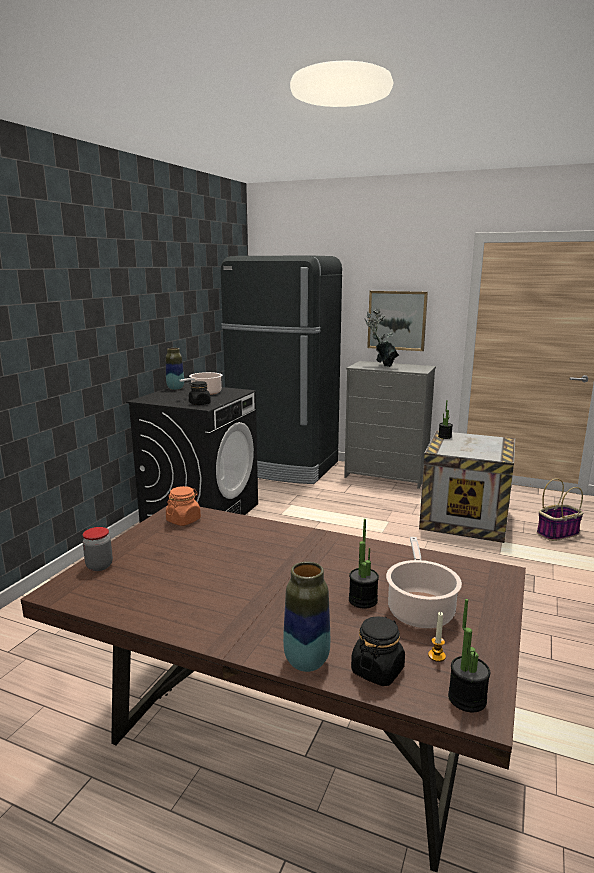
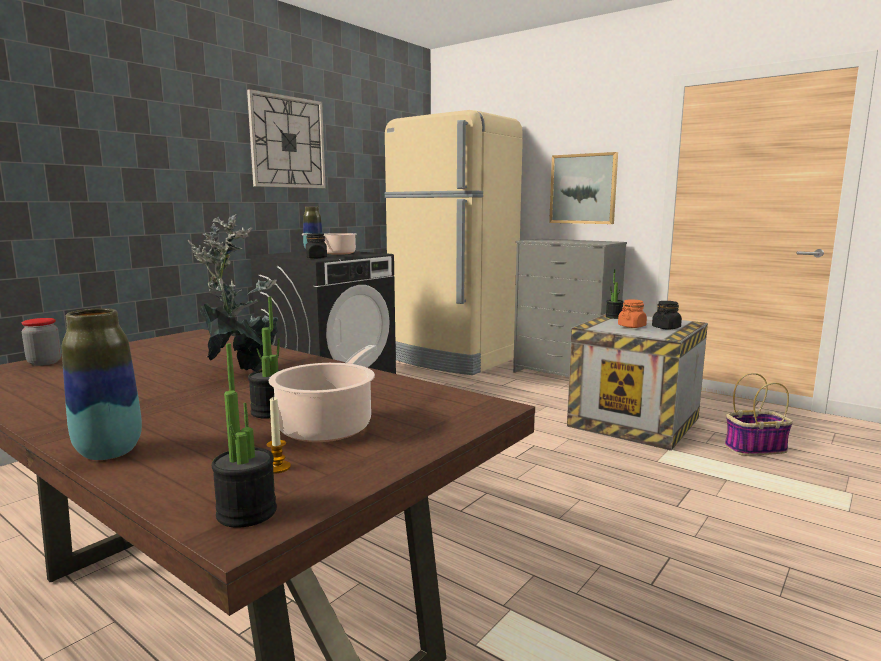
camera: 15 degrees right, 5 degrees down
(149, 290) = (287, 142): none -> wall clock
(183, 520) = (187, 340): orange jar -> orange jar (631, 326)
(283, 467) = (451, 359): black fridge -> beige fridge
(377, 670) = (179, 470): black jar -> black jar (666, 328)
(381, 367) = (558, 241): potted plant -> potted plant (241, 369)

